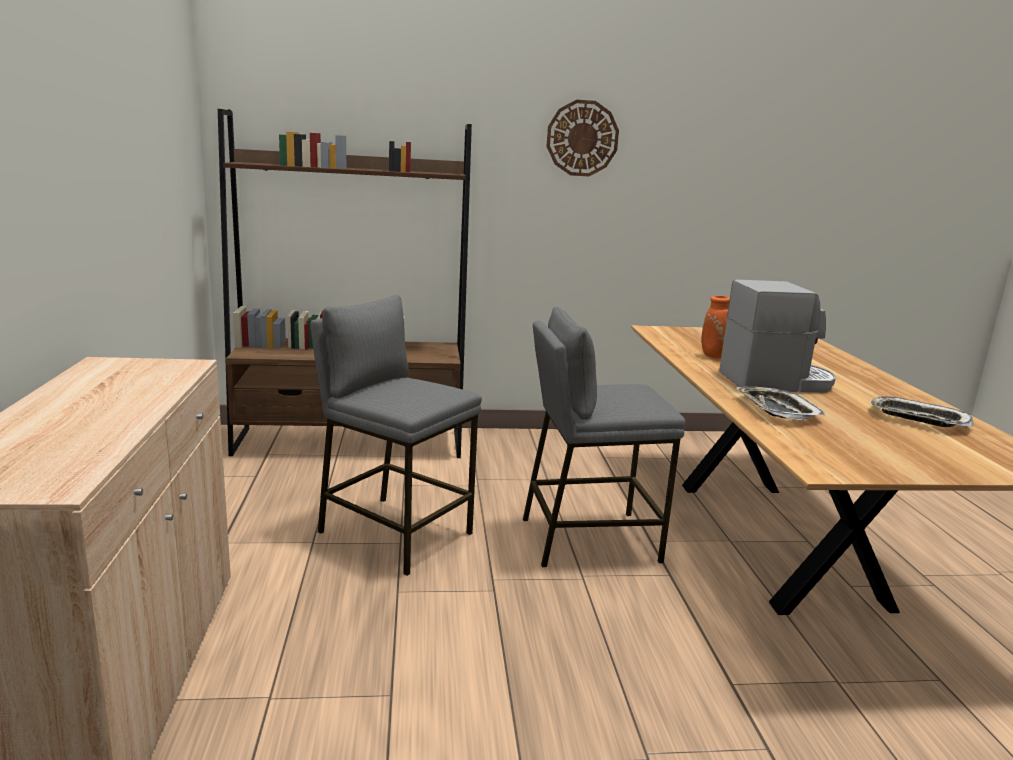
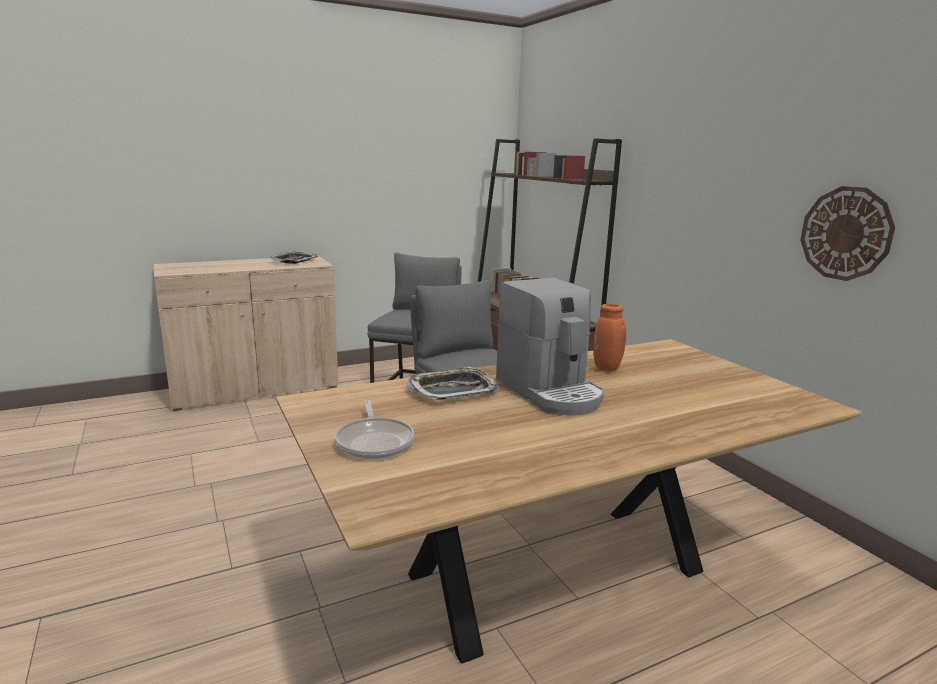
camera: 70 degrees right, 0 degrees up
(582, 138) = (708, 146): wall clock -> wall clock (845, 233)
(918, 418) = (502, 452): tray -> tray (294, 261)
(918, 454) = (375, 441): none -> frying pan

